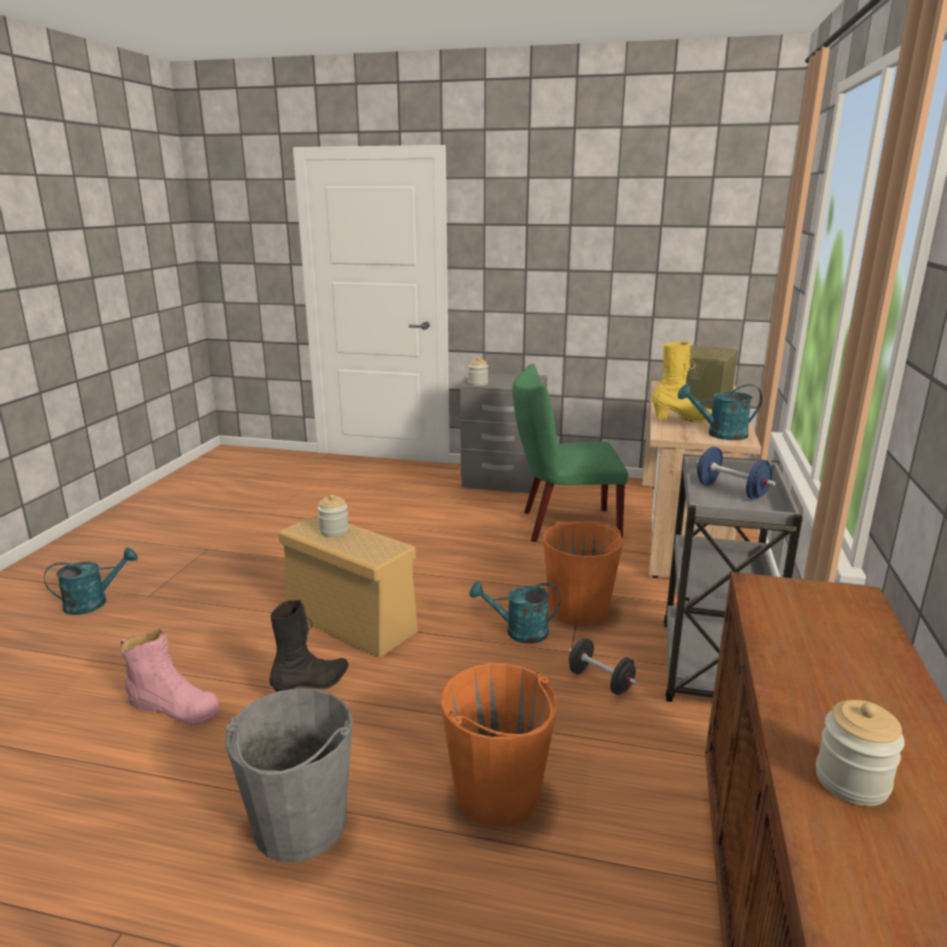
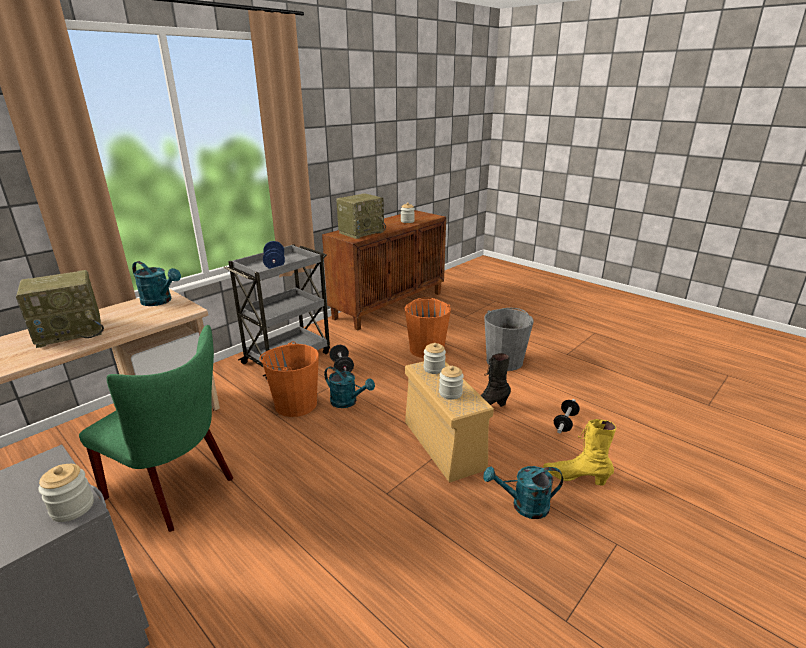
camera: 150 degrees left, 5 degrees up
(94, 602) = (672, 555): turquoise watering can -> turquoise watering can (523, 506)
(174, 707) = (565, 422): pink boot -> dumbbell
(373, 550) = (434, 368): none -> jar
(684, 420) = (134, 320): yellow boot -> yellow boot (575, 477)
(819, 628) = (361, 232): none -> radio

